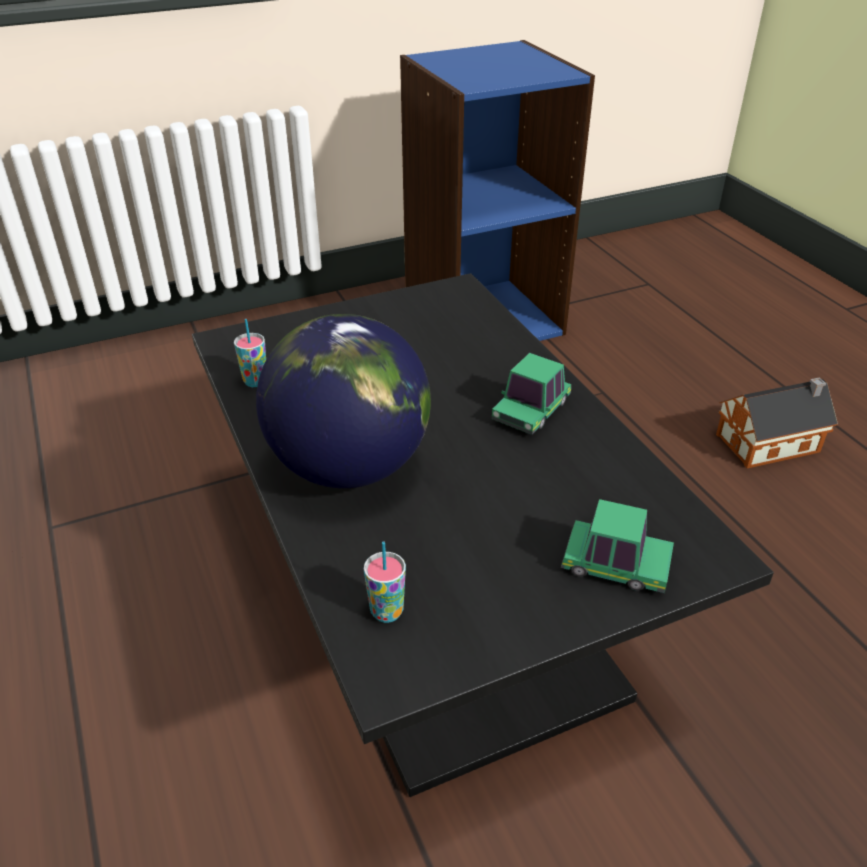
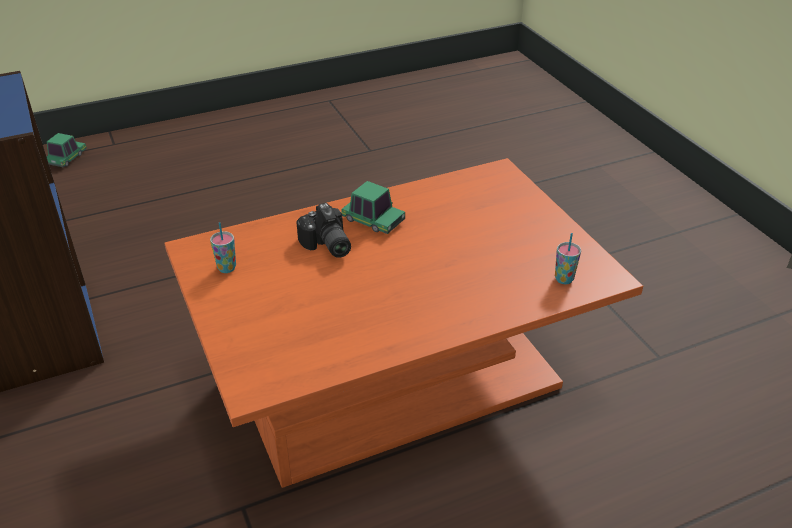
camera: 90 degrees left, 0 degrees up
(255, 381) = (324, 360): cup -> cup (227, 268)
(349, 467) = (437, 300): globe -> none
(433, 586) = (396, 377): black coffee table -> orange coffee table
(468, 375) = (326, 246): none -> camera
(615, 566) = (512, 201): toy car -> toy car (67, 158)
(771, 443) = (264, 205): toy house -> none

